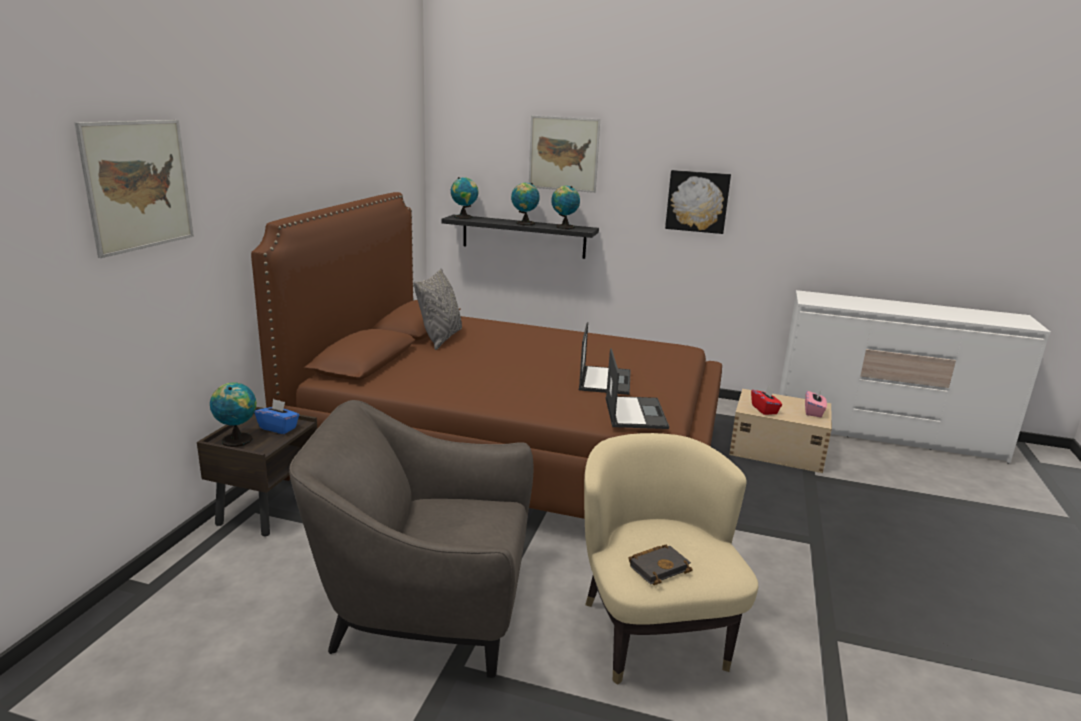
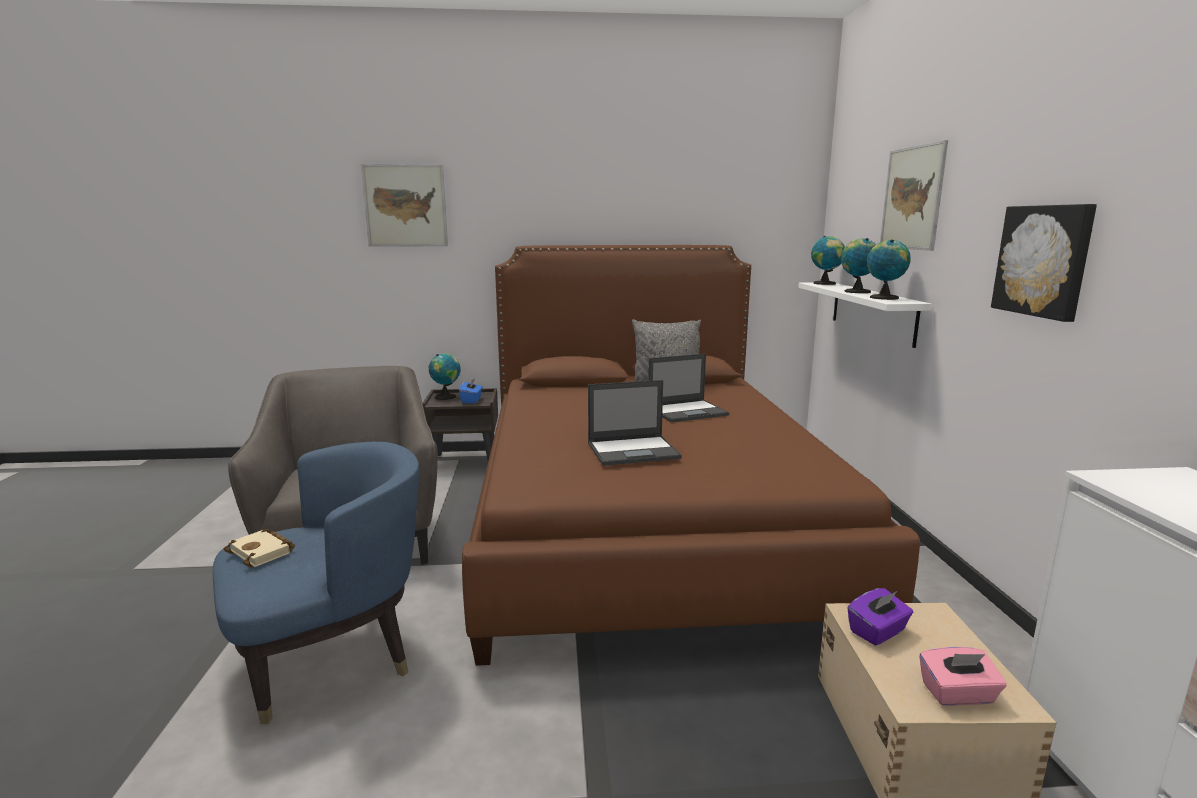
camera: 70 degrees right, 5 degrees down
(523, 236) = (872, 312): black shelf -> white shelf
(635, 412) = (548, 473): laptop -> laptop (688, 411)
(652, 631) = (332, 658): beige armchair -> blue armchair
(659, 567) = (263, 552): black book -> beige book
(764, 409) = (878, 632): red tissue box -> purple tissue box

